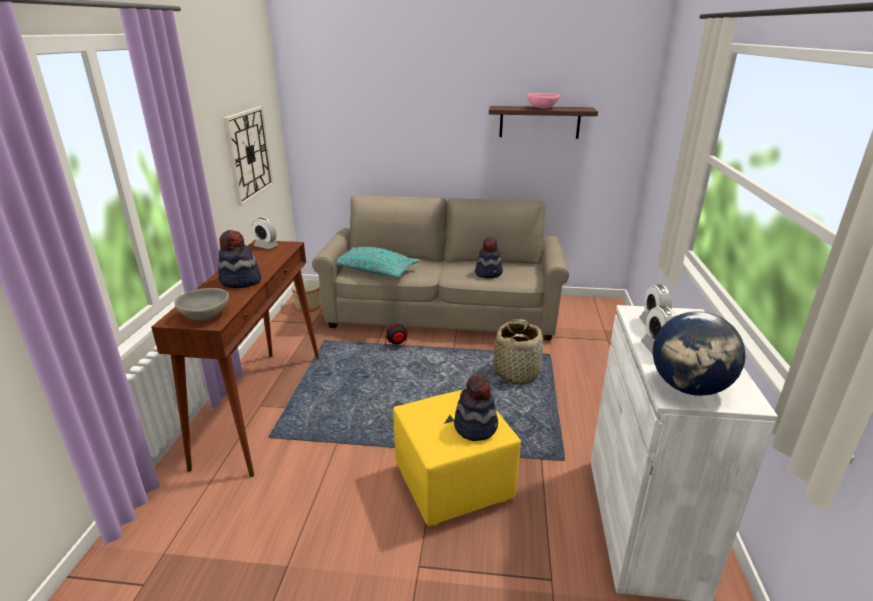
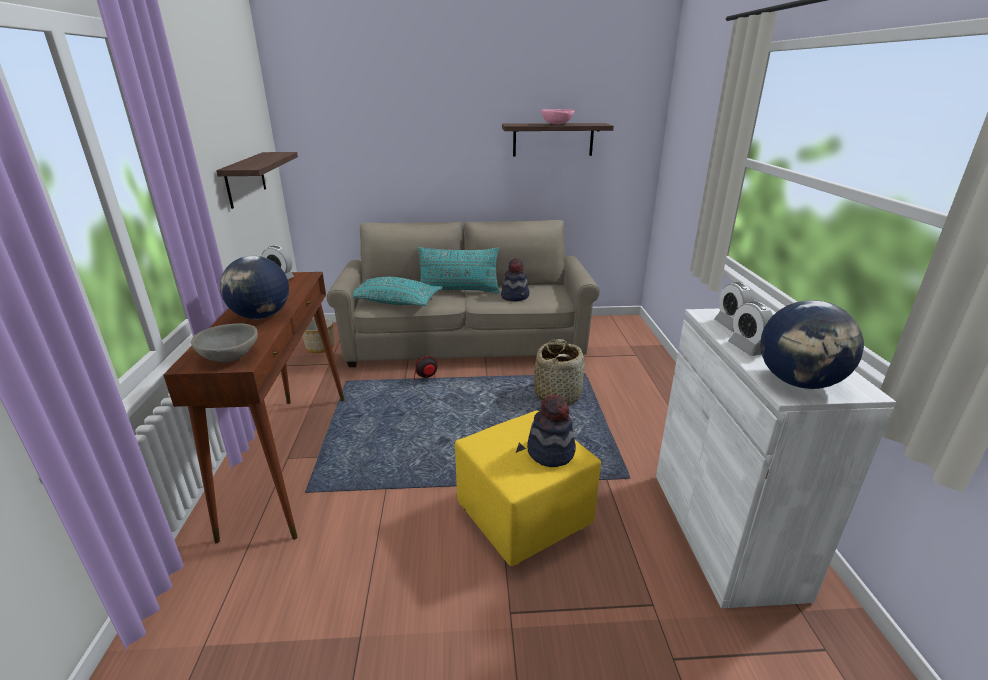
camera: 10 degrees left, 0 degrees up
(240, 281) = (261, 316): hat -> globe
(249, 154) = (245, 179): wall clock -> shelf
(437, 264) = (459, 291): none -> turquoise pillow

